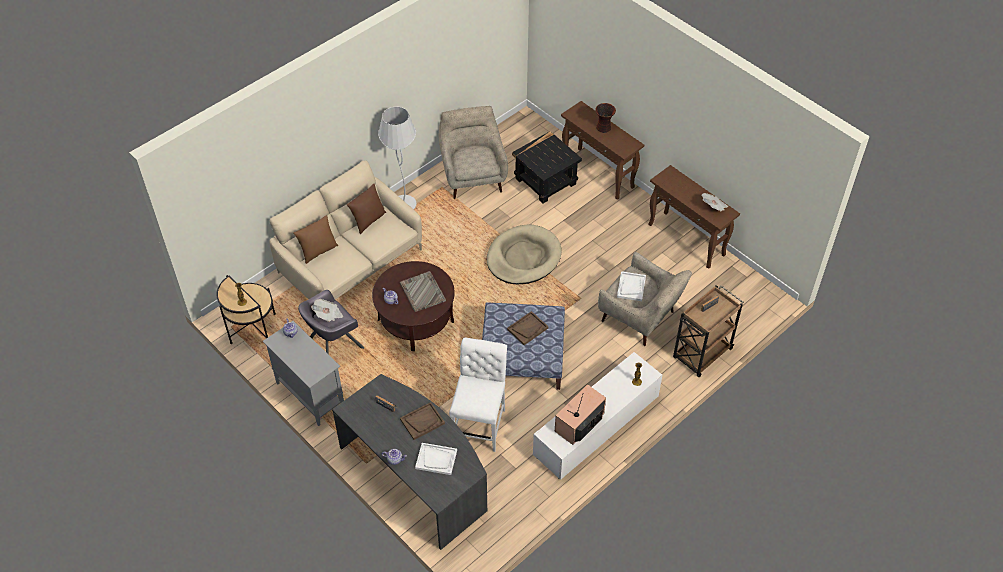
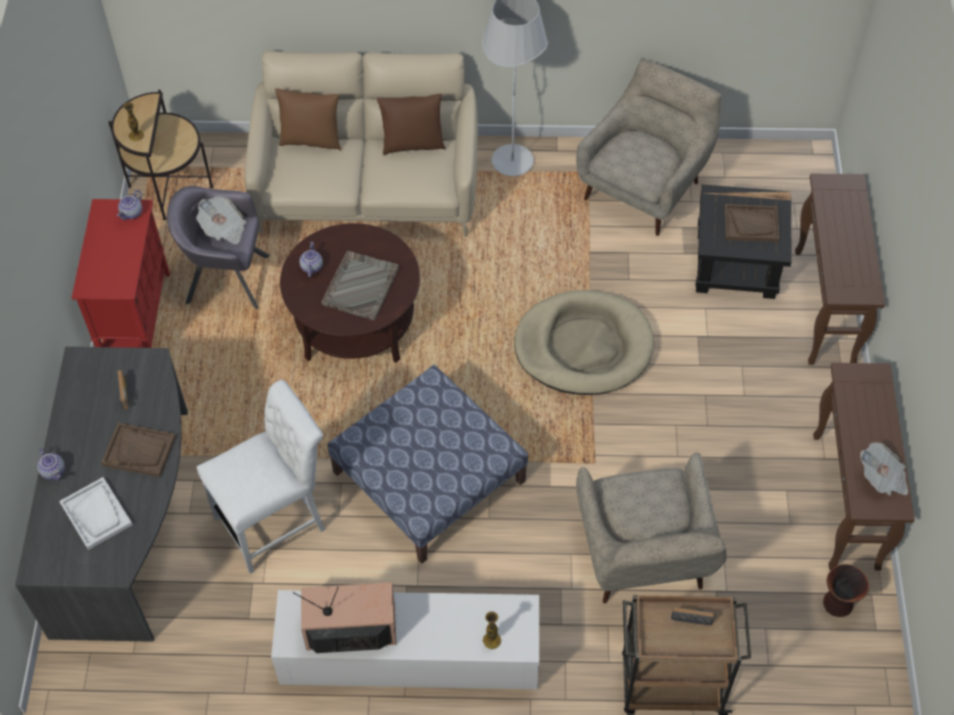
camera: 45 degrees right, 5 degrees up
(309, 394) = (136, 317): grey cabinet -> red cabinet
(527, 329) = (440, 443): brown tray -> brown tray (751, 224)
(604, 128) = (852, 237): vase -> vase (838, 604)
(631, 287) = (641, 499): white tray -> none

